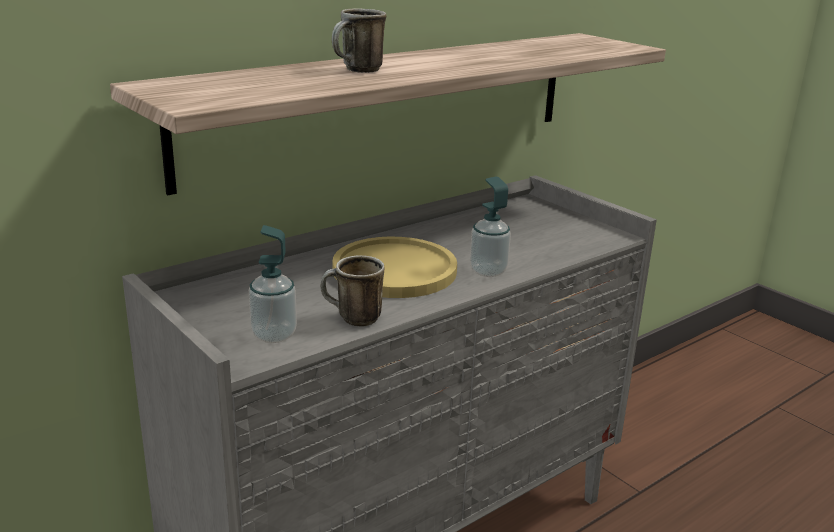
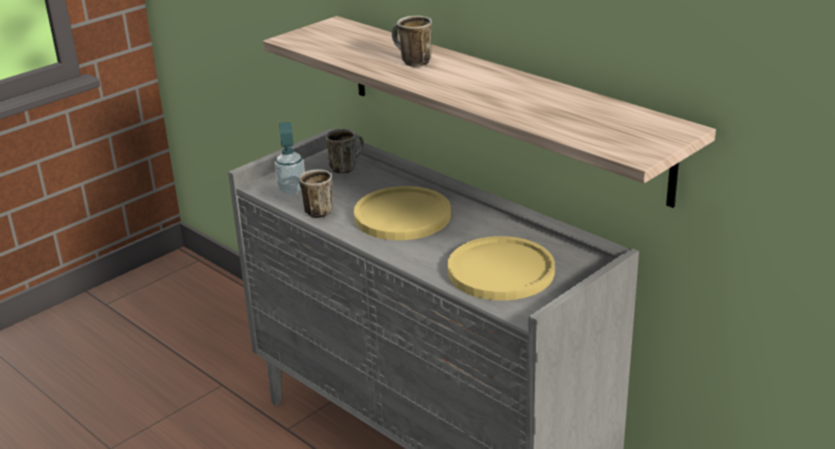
camera: 85 degrees right, 5 degrees up
(227, 293) = (346, 167): none -> mug
(488, 271) = (414, 252): soap dispenser -> none
(534, 237) = (501, 271): none -> yellow plate

